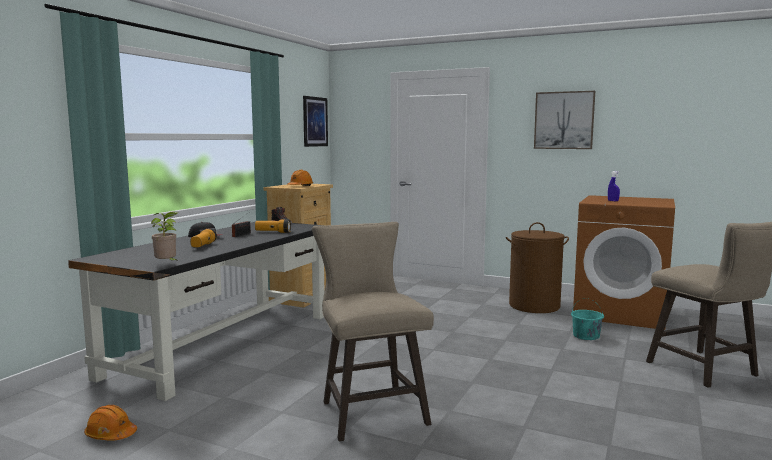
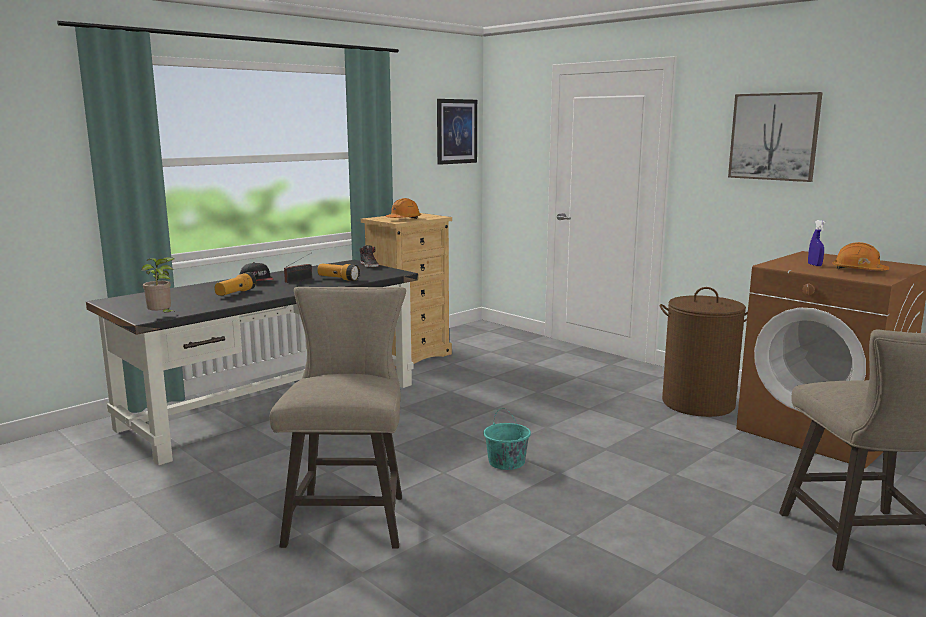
camera: 20 degrees right, 5 degrees up
(110, 434) = (80, 494): orange hard hat -> orange hard hat (858, 271)
(586, 336) = (728, 460): turquoise bucket -> turquoise bucket (506, 462)

